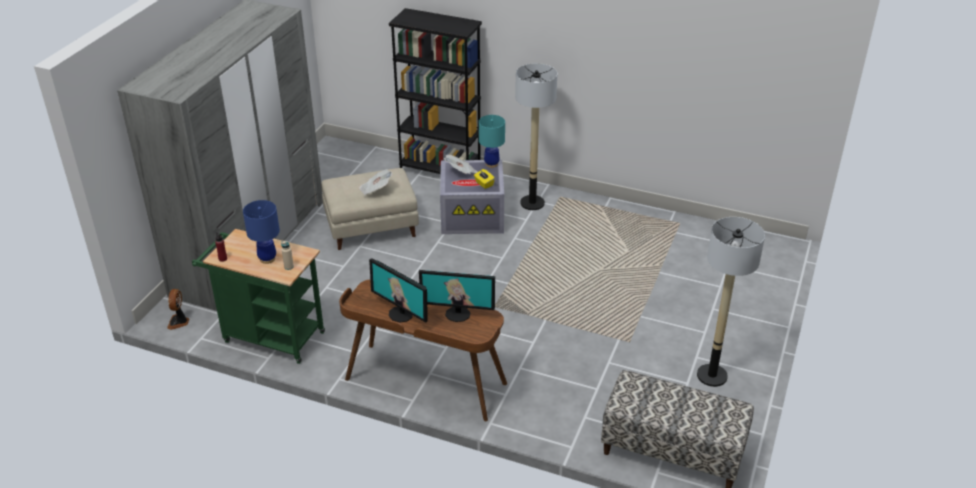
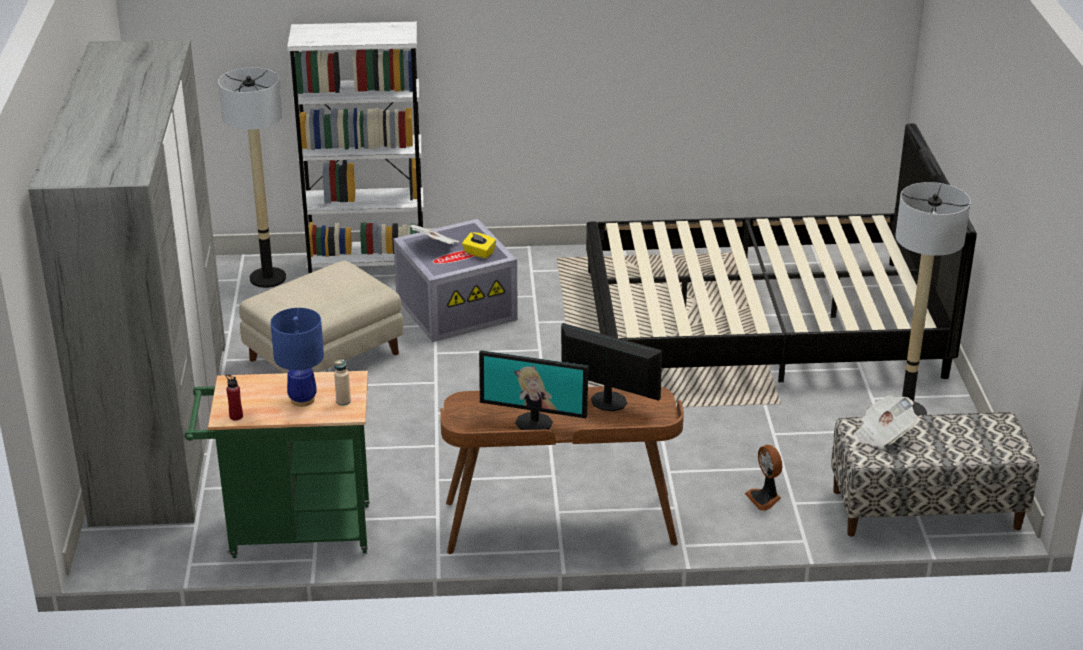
camera: 25 degrees left, 5 degrees down
(179, 322) = (136, 553): fan -> fan (765, 498)
(375, 190) = (335, 294): newspaper -> newspaper (882, 435)
(440, 173) = (367, 267): black bookcase -> white bookcase
(458, 314) = (608, 402): monitor -> monitor turned 135 degrees counterclockwise
(491, 164) = (468, 227): turquoise table lamp -> none
(532, 203) = (525, 274): floor lamp -> floor lamp (267, 278)
(660, 279) = (761, 323): none -> black bed

